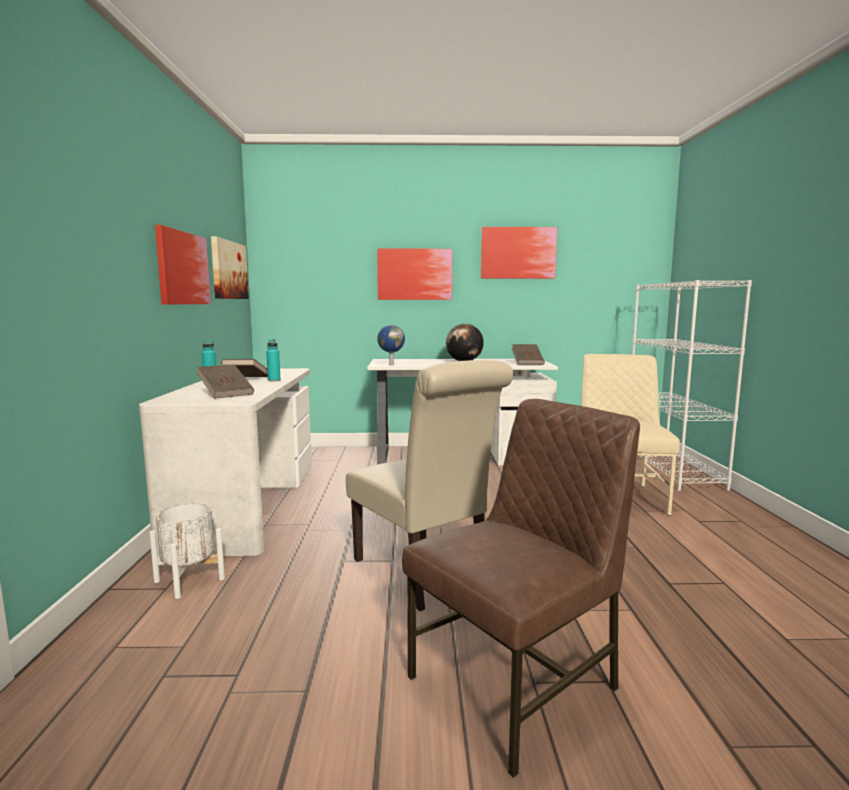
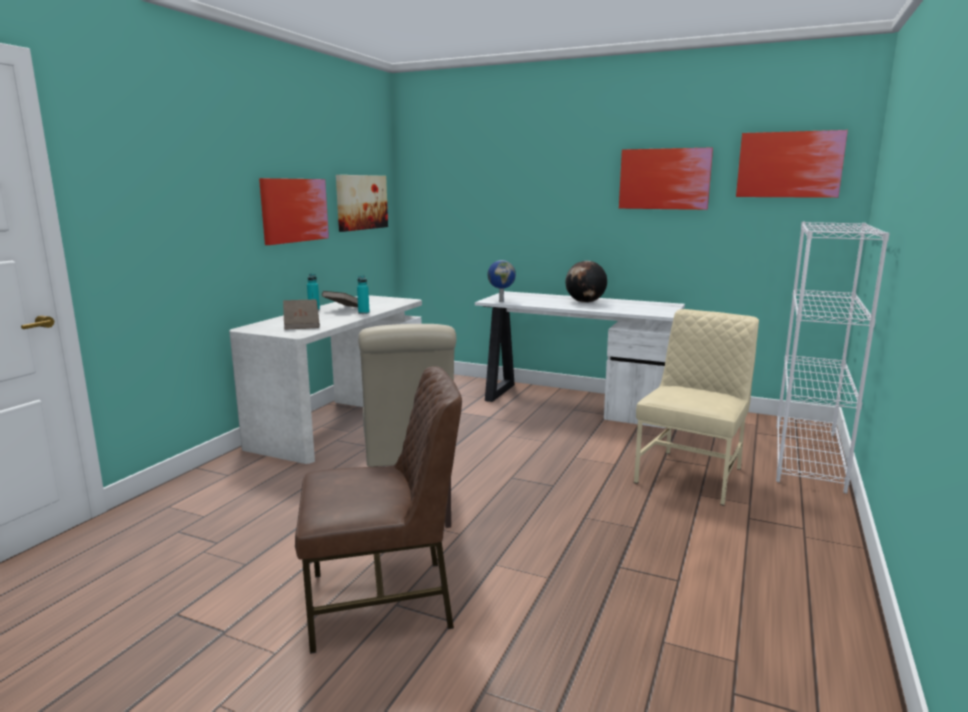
camera: 25 degrees right, 5 degrees up
(190, 580) = (247, 472): white planter -> none
(414, 274) = (548, 203): picture -> picture (789, 164)
(527, 363) = (649, 310): brown book -> none

